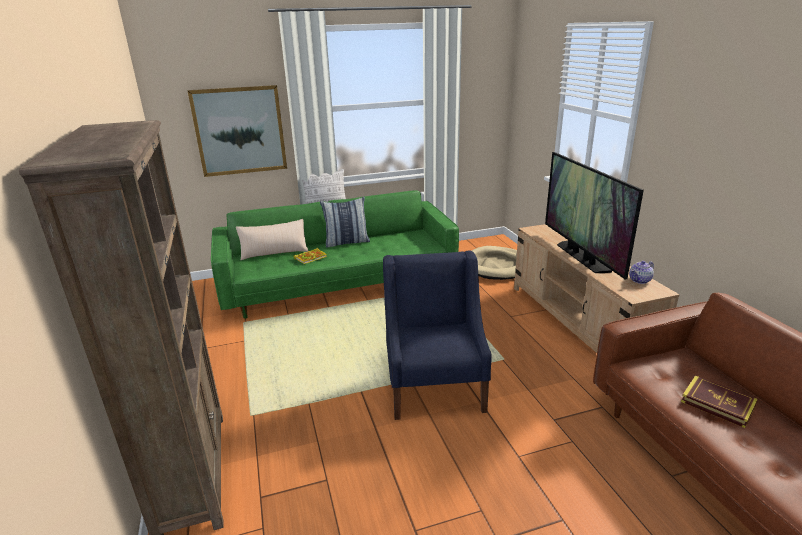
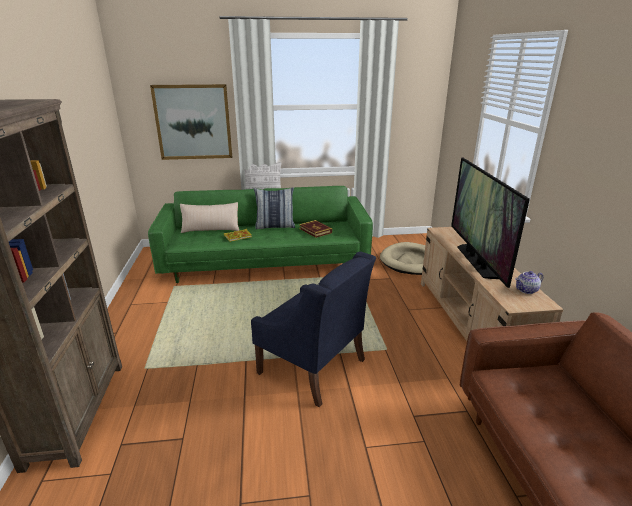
camera: 10 degrees right, 0 degrees up
(435, 387) = (313, 367): blue armchair -> blue armchair turned 120 degrees clockwise
(717, 404) = (572, 431): book -> book (315, 230)

